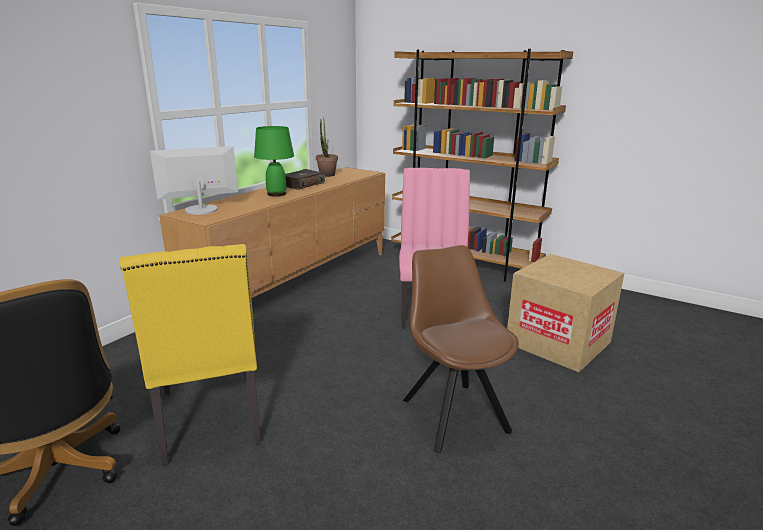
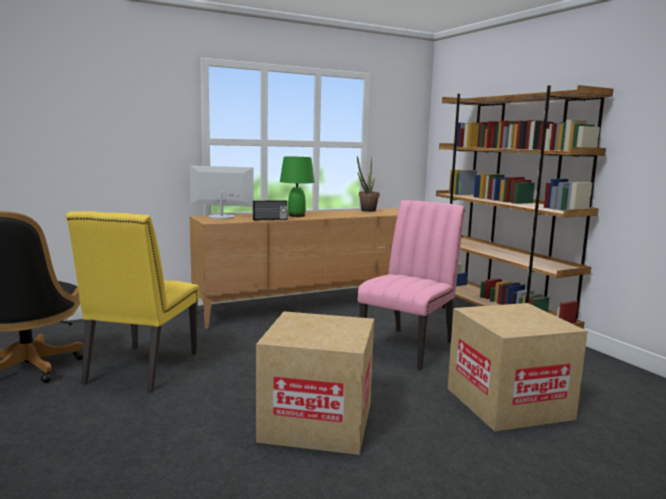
camera: 30 degrees right, 10 degrees down
(262, 205) = (270, 219): none -> radio
(302, 185) = (331, 213): book -> none
(453, 415) = (317, 422): brown chair -> cardboard box

